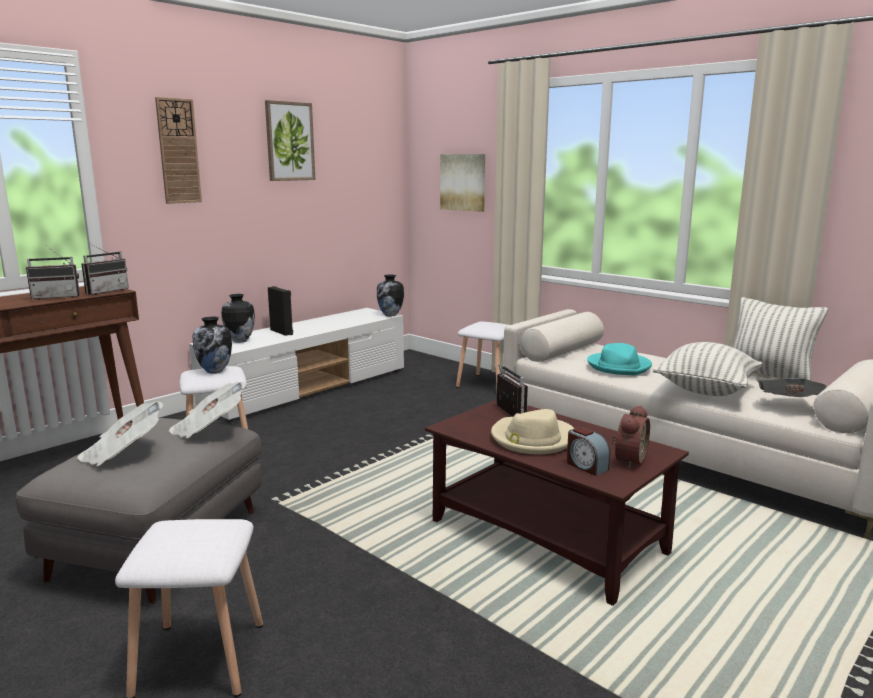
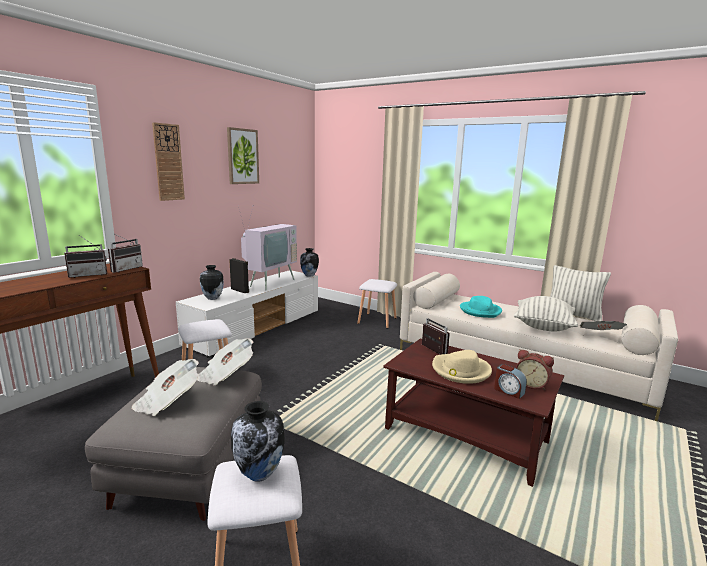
camera: 10 degrees left, 0 degrees up
(215, 371) = (206, 324): vase -> vase (260, 474)
(328, 323) = (269, 282): none -> television
(463, 182) = (356, 186): picture -> none
(627, 460) = (531, 384): alarm clock -> alarm clock turned 105 degrees clockwise

